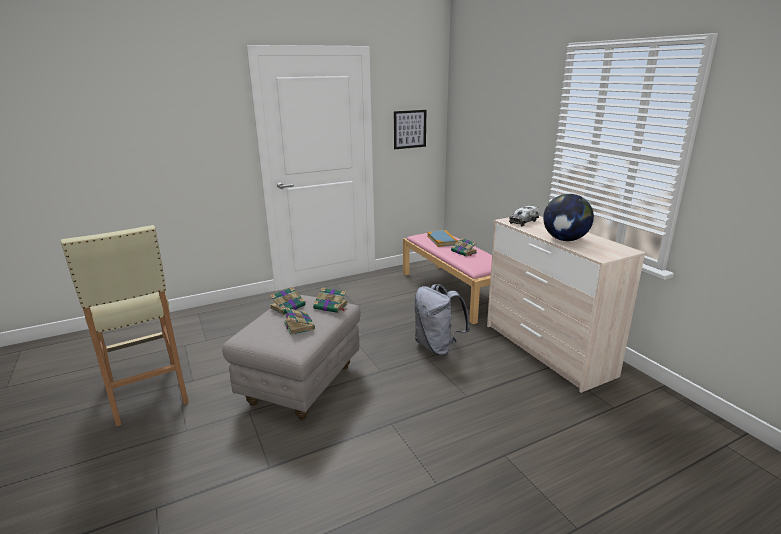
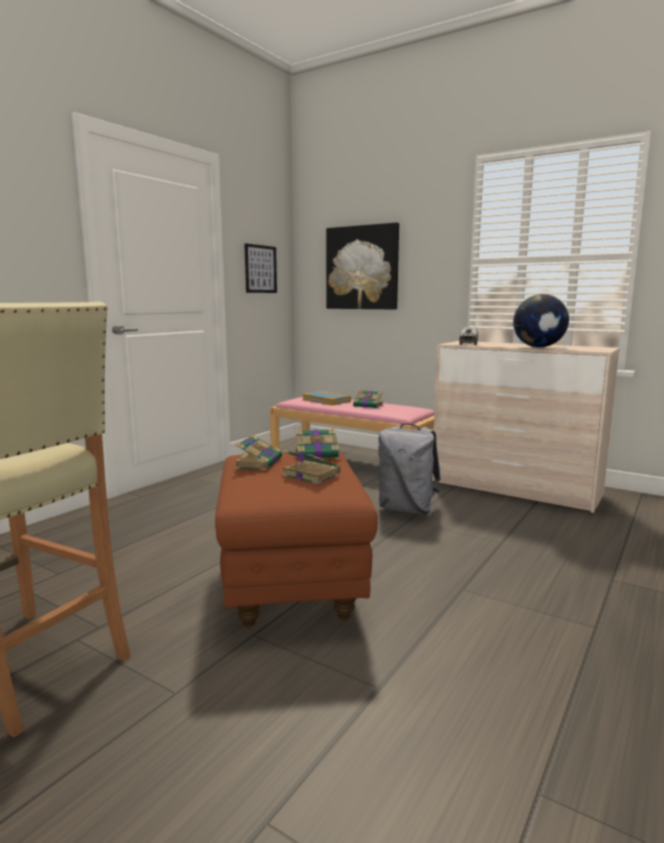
camera: 30 degrees left, 10 degrees down
(301, 384) = (290, 583): grey ottoman -> brown ottoman
(486, 132) = (362, 268): none -> picture

